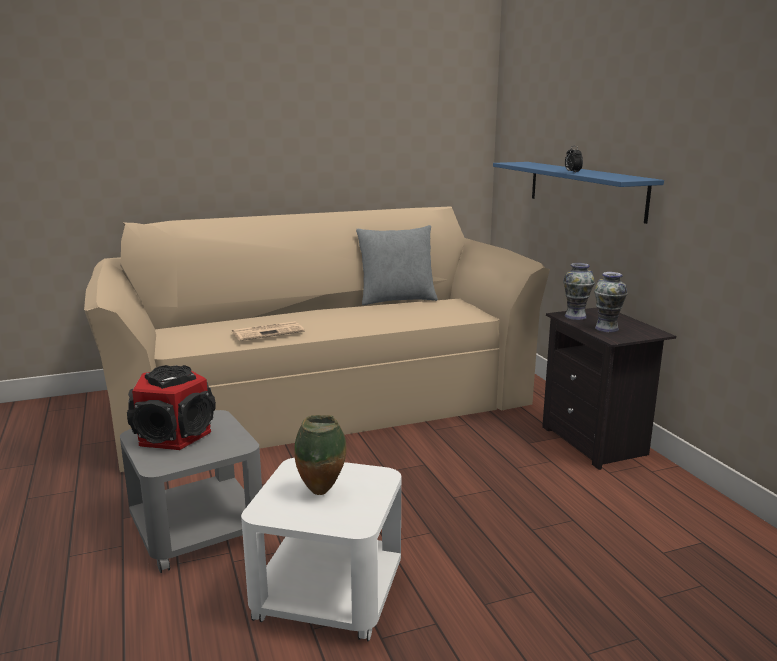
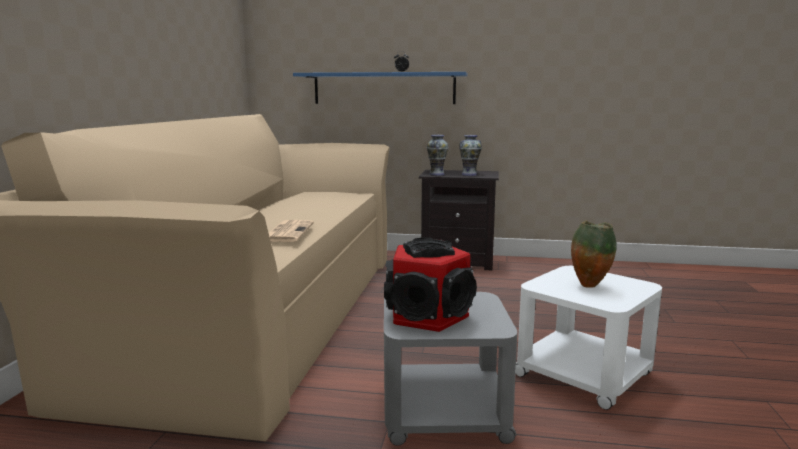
camera: 60 degrees left, 5 degrees down
(397, 299) = (272, 200): grey pillow -> none

